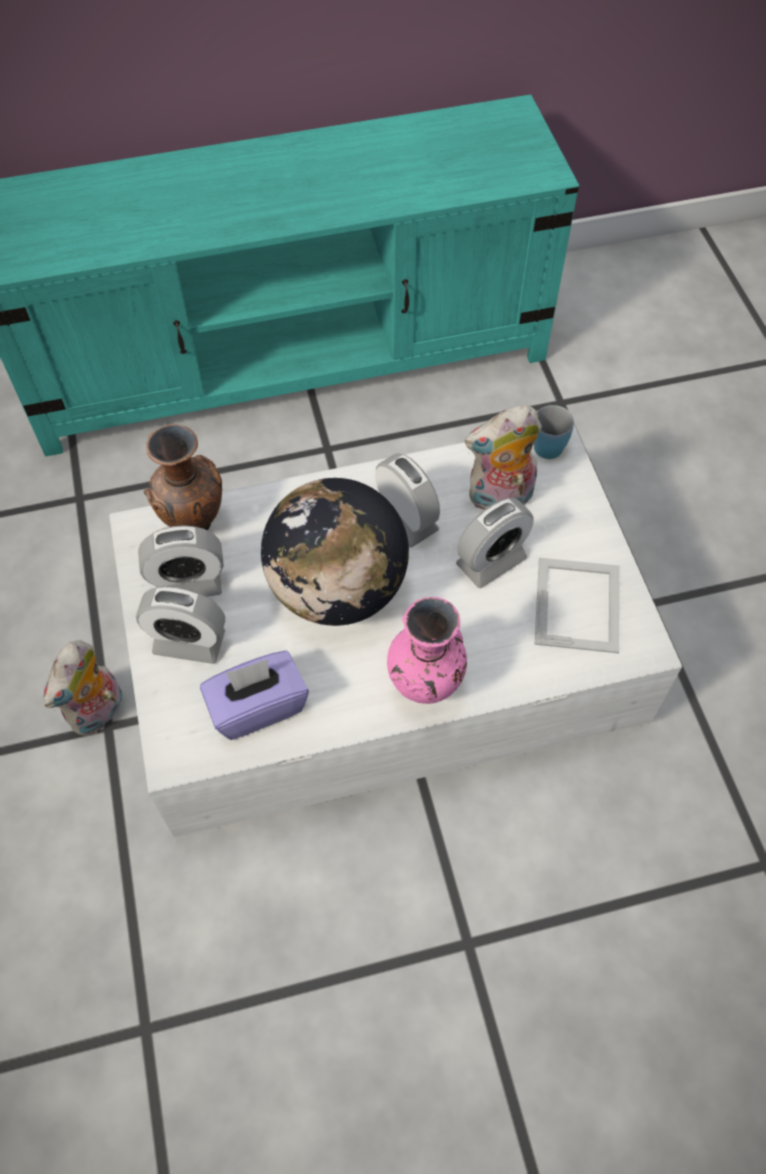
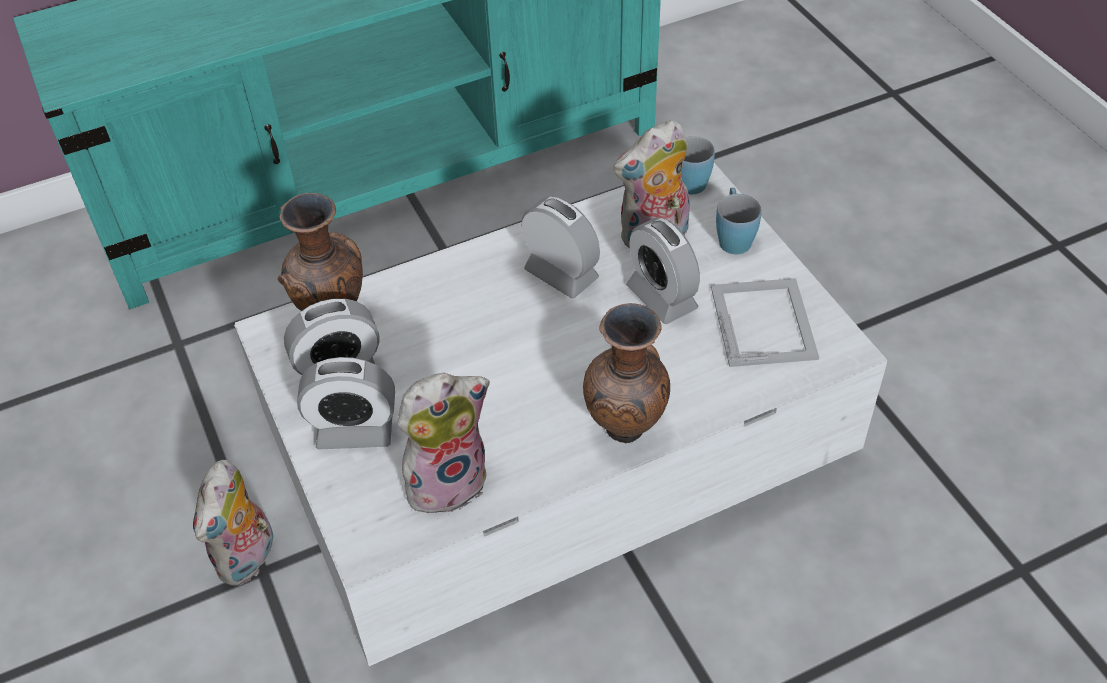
camera: 10 degrees left, 10 degrees down
(257, 706) = (447, 480): purple tissue box -> plush toy
(337, 590) = (505, 352): globe -> none
(425, 690) = (626, 431): pink vase -> brown vase
(491, 561) = (661, 297): alarm clock -> alarm clock turned 105 degrees clockwise
(573, 510) = (733, 237): none -> blue mug

